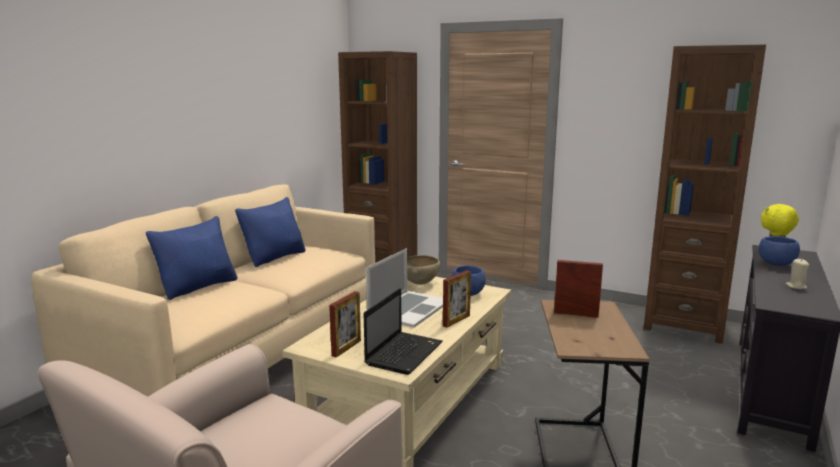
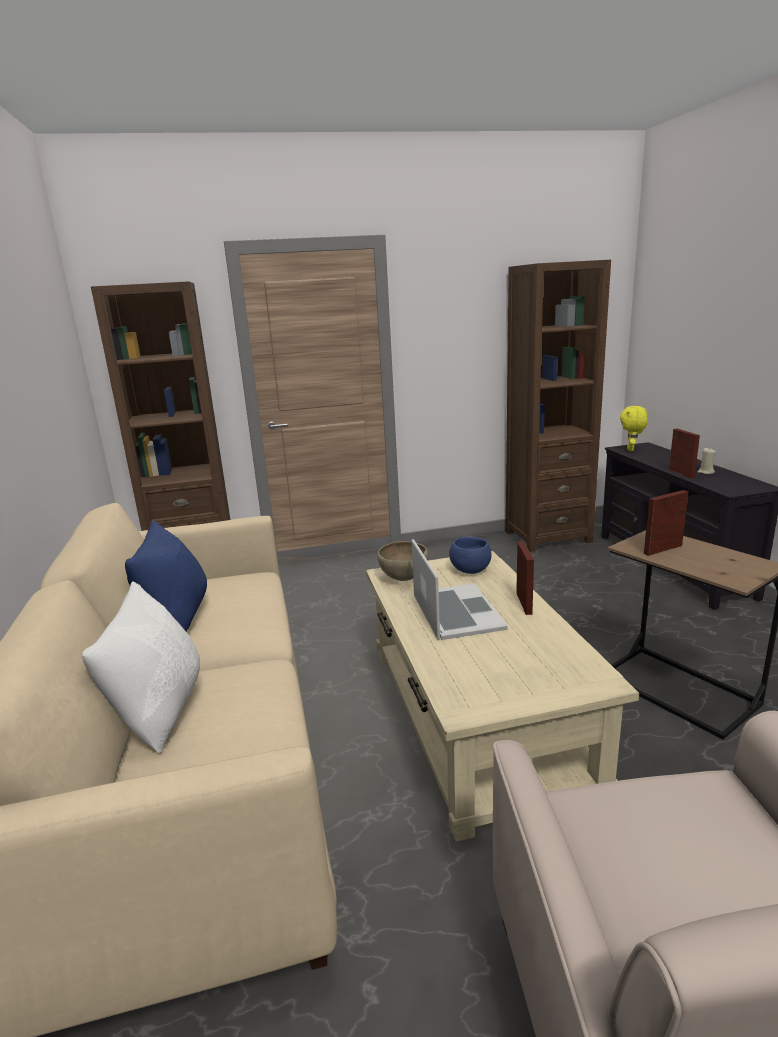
camera: 40 degrees left, 5 degrees up
(198, 287) = (159, 710): blue pillow -> white pillow
(346, 348) = (502, 688): picture frame -> picture frame (681, 473)
(404, 353) = (562, 661): laptop -> none
(776, 264) = (655, 459): blue bowl -> none

